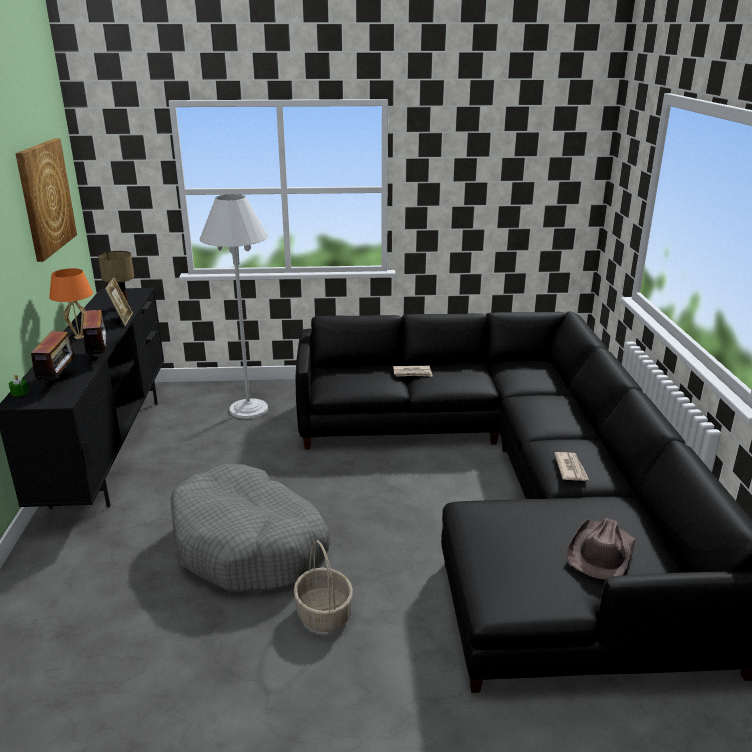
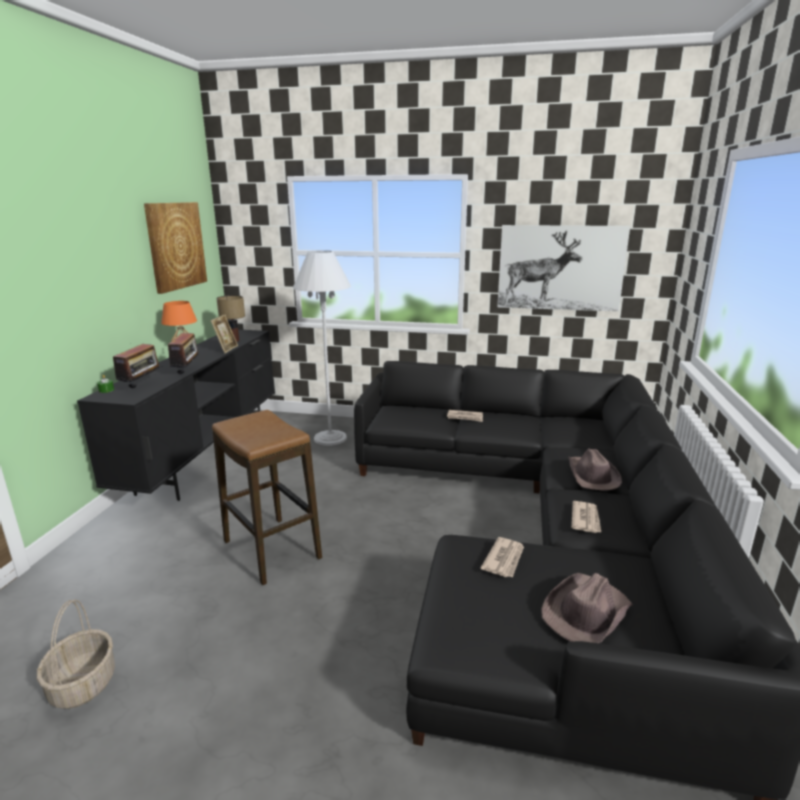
camera: 15 degrees right, 5 degrees down
(249, 545) = (271, 550): grey dog bed -> stool
(323, 614) = (304, 626): basket -> basket (83, 684)
(490, 200) = (560, 268): none -> picture
(515, 518) = (504, 559): none -> newspaper
(560, 423) = (591, 475): none -> brown hat

